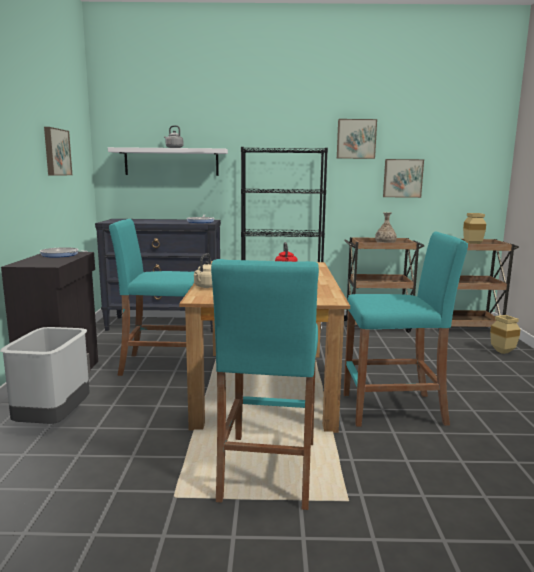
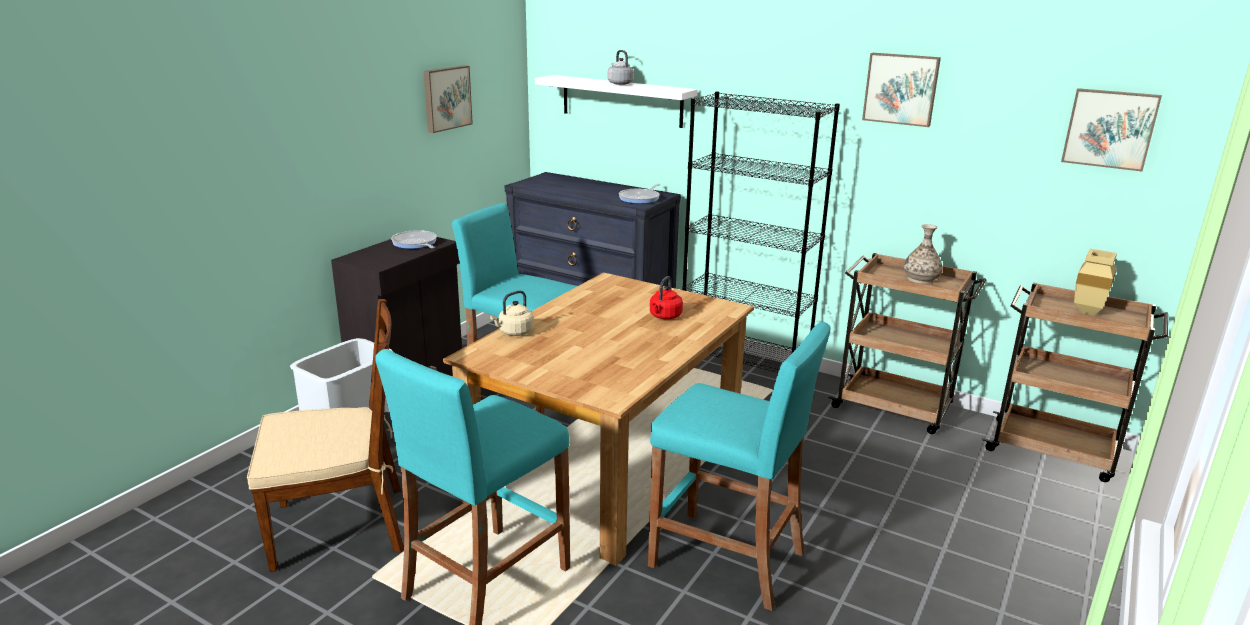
camera: 30 degrees right, 10 degrees up
(105, 474) = (341, 526): none -> brown chair
(402, 178) = (980, 166): picture -> picture (1110, 128)
(504, 352) = (1052, 520): beige vase -> none

